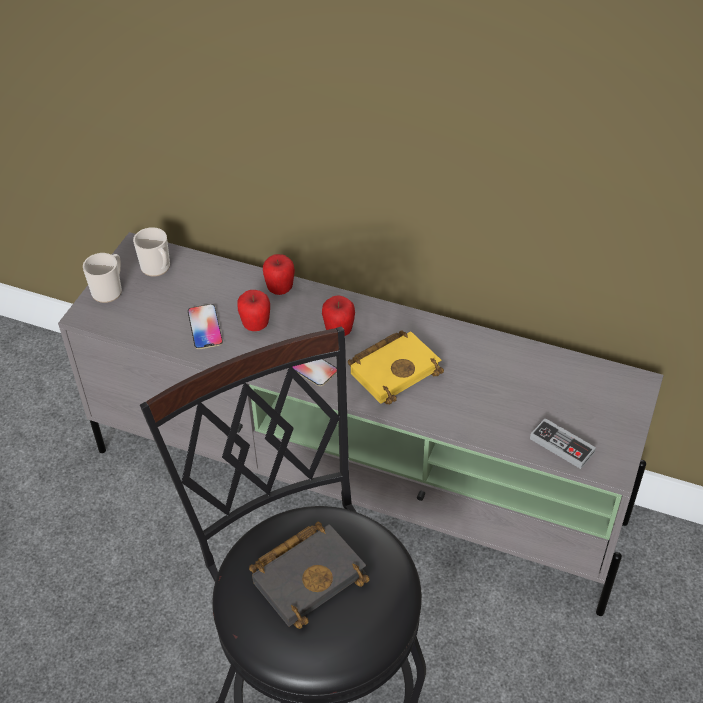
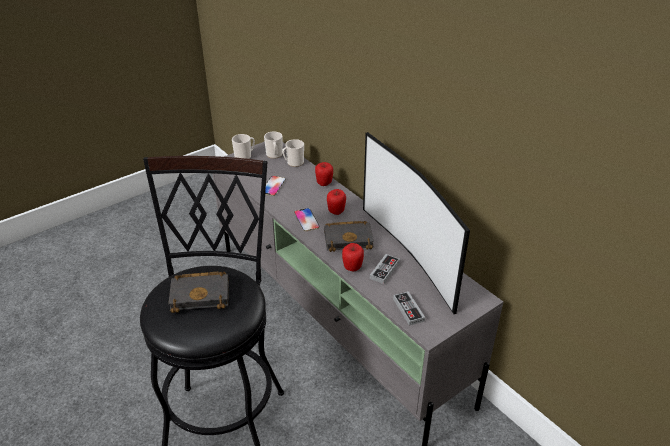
camera: 30 degrees right, 10 degrees down
(200, 270) = (293, 163): none -> mug
(256, 325) = (298, 194): apple -> apple (352, 268)
(395, 369) = (349, 238): yellow book -> black book
(483, 399) = (384, 270): none -> game controller
(498, 356) = (411, 254): none -> television

